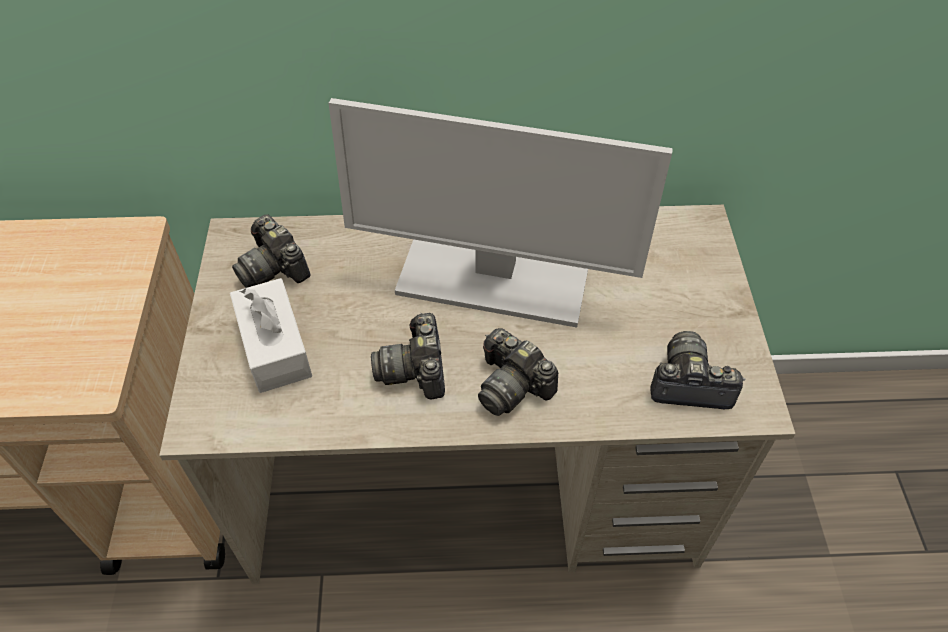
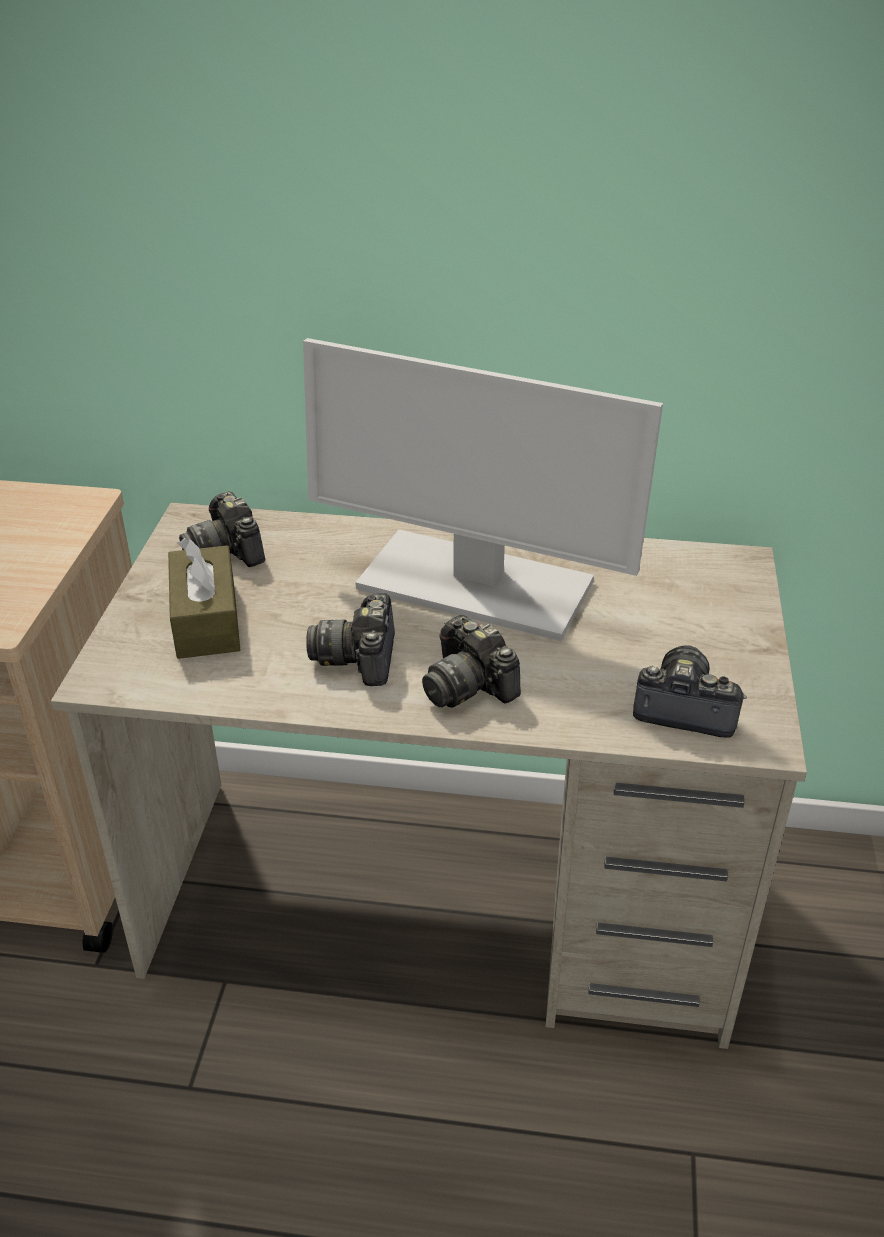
camera: 10 degrees right, 15 degrees down
(275, 347) = (206, 620): white tissue box -> brown tissue box

